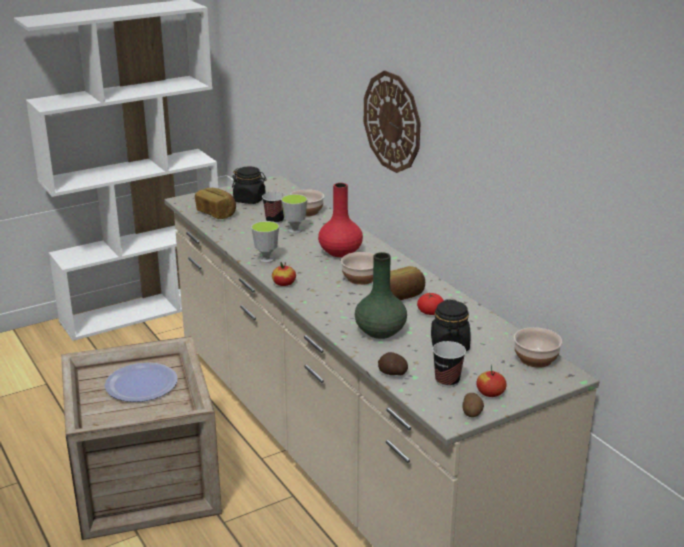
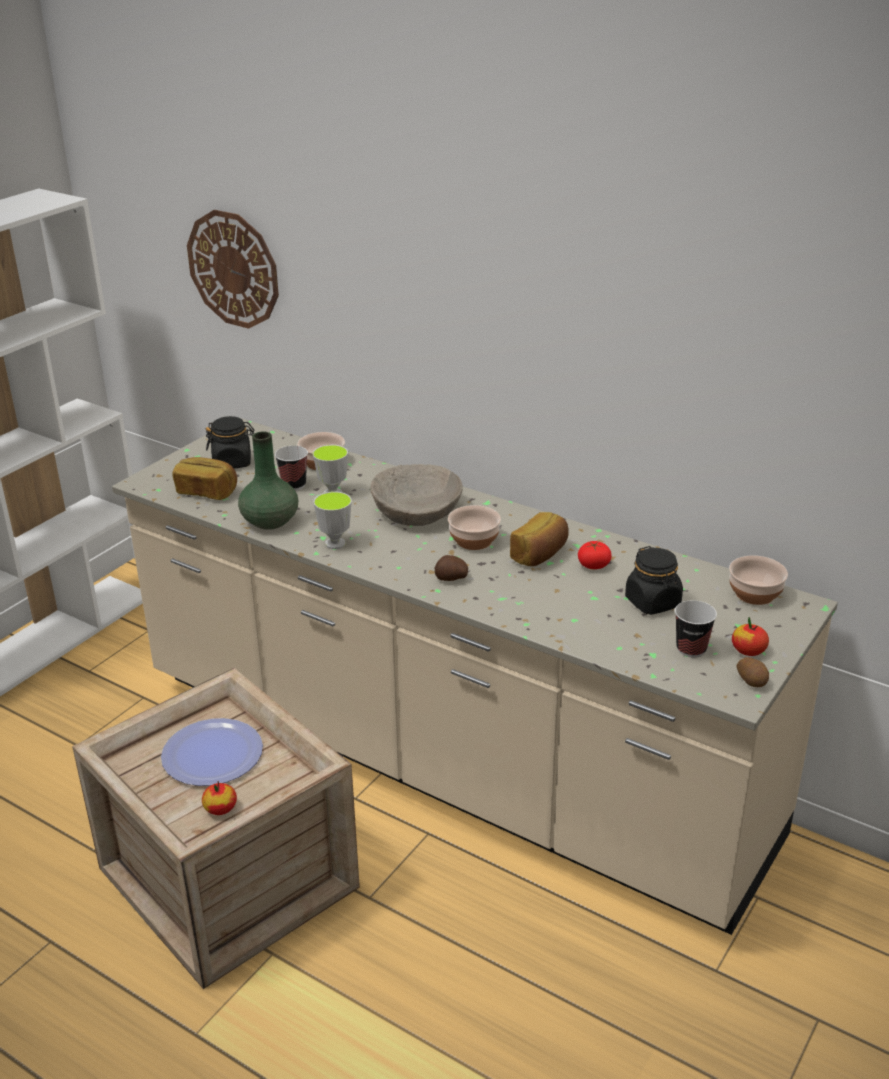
camera: 25 degrees left, 5 degrees up
(284, 283) = (389, 572): apple -> apple (220, 808)
(340, 252) = (416, 510): red vase -> beige bowl
(381, 331) = (562, 606): green vase -> green vase (270, 521)
(392, 121) = (458, 329): wall clock -> wall clock (233, 269)
(392, 374) = (625, 658): potato -> potato (451, 579)

